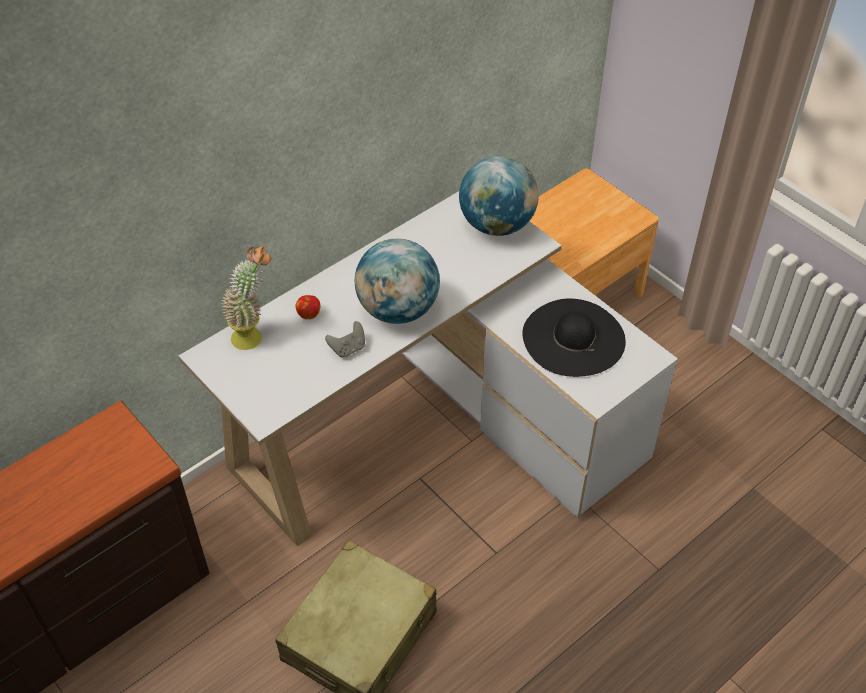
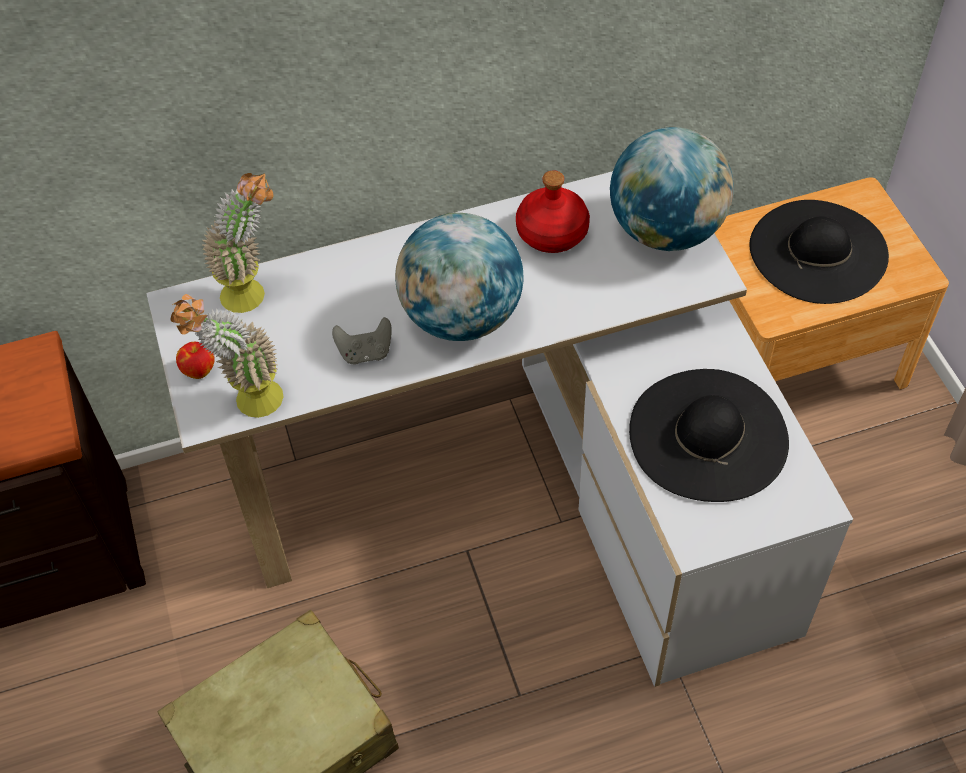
camera: 25 degrees right, 5 degrees up
(287, 401) = (247, 403): none -> potted plant
(309, 314) = (339, 286): apple -> apple (199, 370)
(428, 245) = (553, 233): none -> red bottle
(575, 219) = (818, 251): none -> black hat

